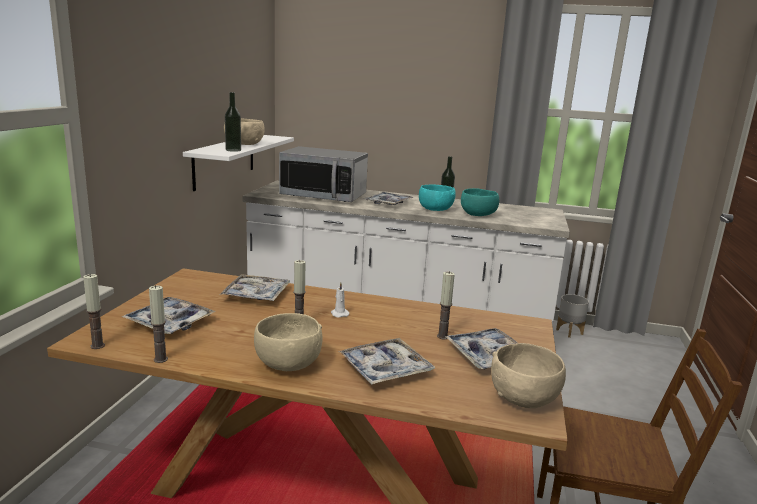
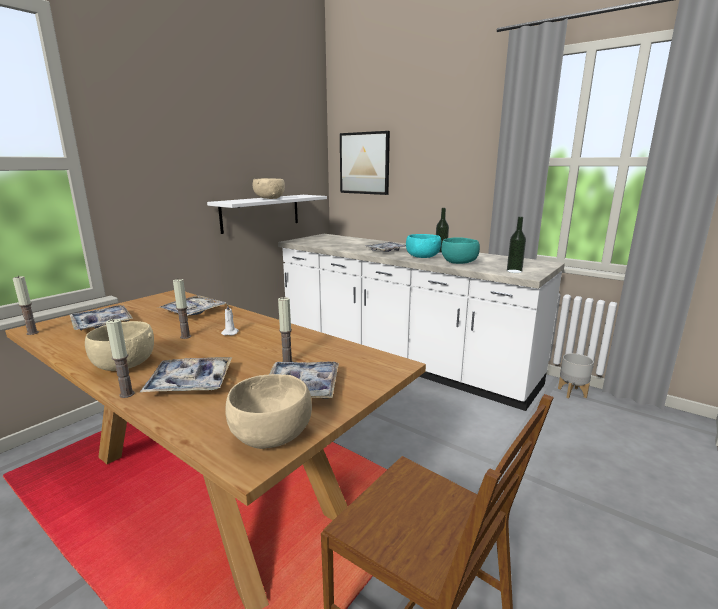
camera: 25 degrees right, 0 degrees up
(160, 359) = (50, 348): candle -> candle (127, 394)
(233, 150) = (247, 201): bottle -> bottle (514, 271)
(323, 196) = (340, 244): microwave -> none
(329, 98) = (364, 163): none -> picture

